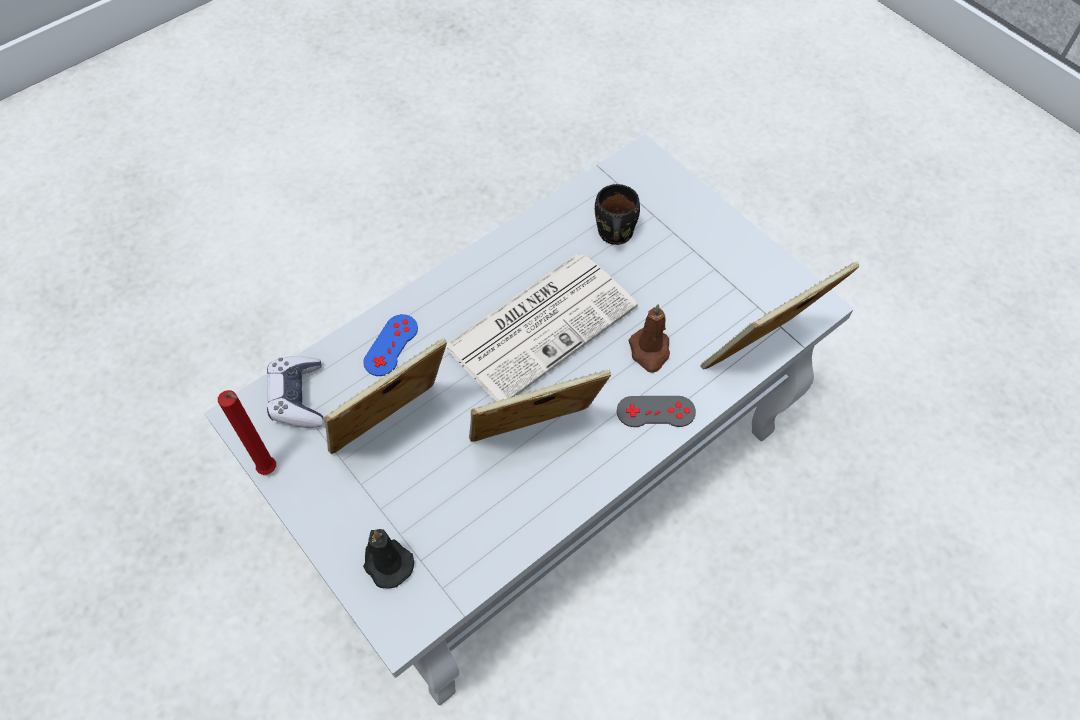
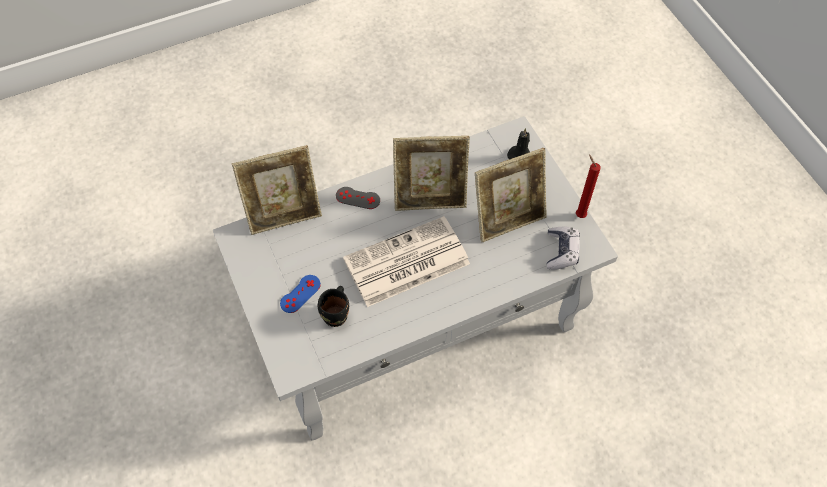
camera: 165 degrees left, 0 degrees up
(391, 345) = (501, 271): blue game controller -> blue game controller (300, 294)
(649, 351) = (346, 232): brown candle -> none

